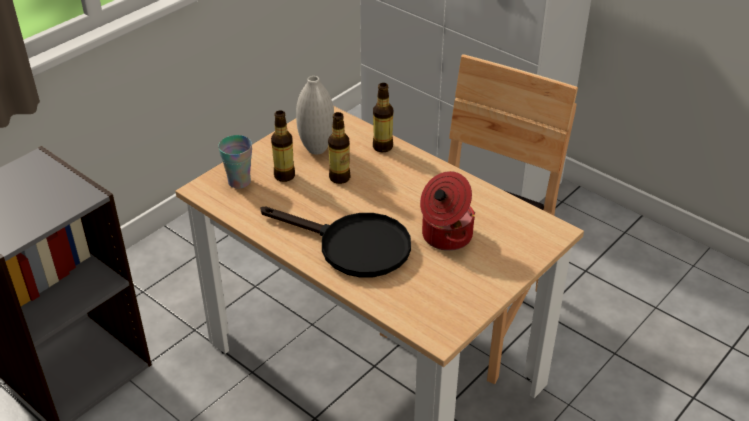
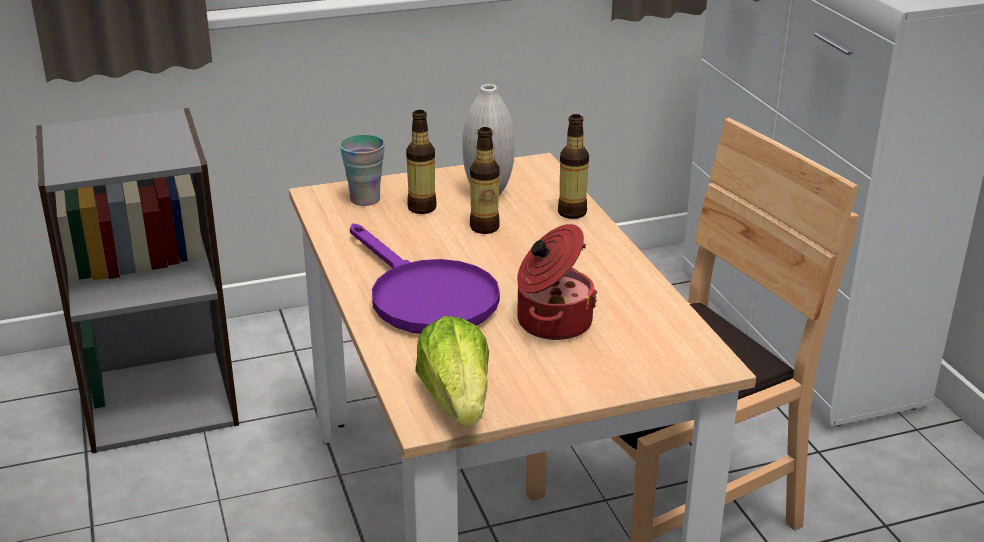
camera: 30 degrees right, 10 degrees down
(352, 246) = (424, 296): black frying pan -> purple frying pan
(443, 315) = (457, 401): none -> lettuce

